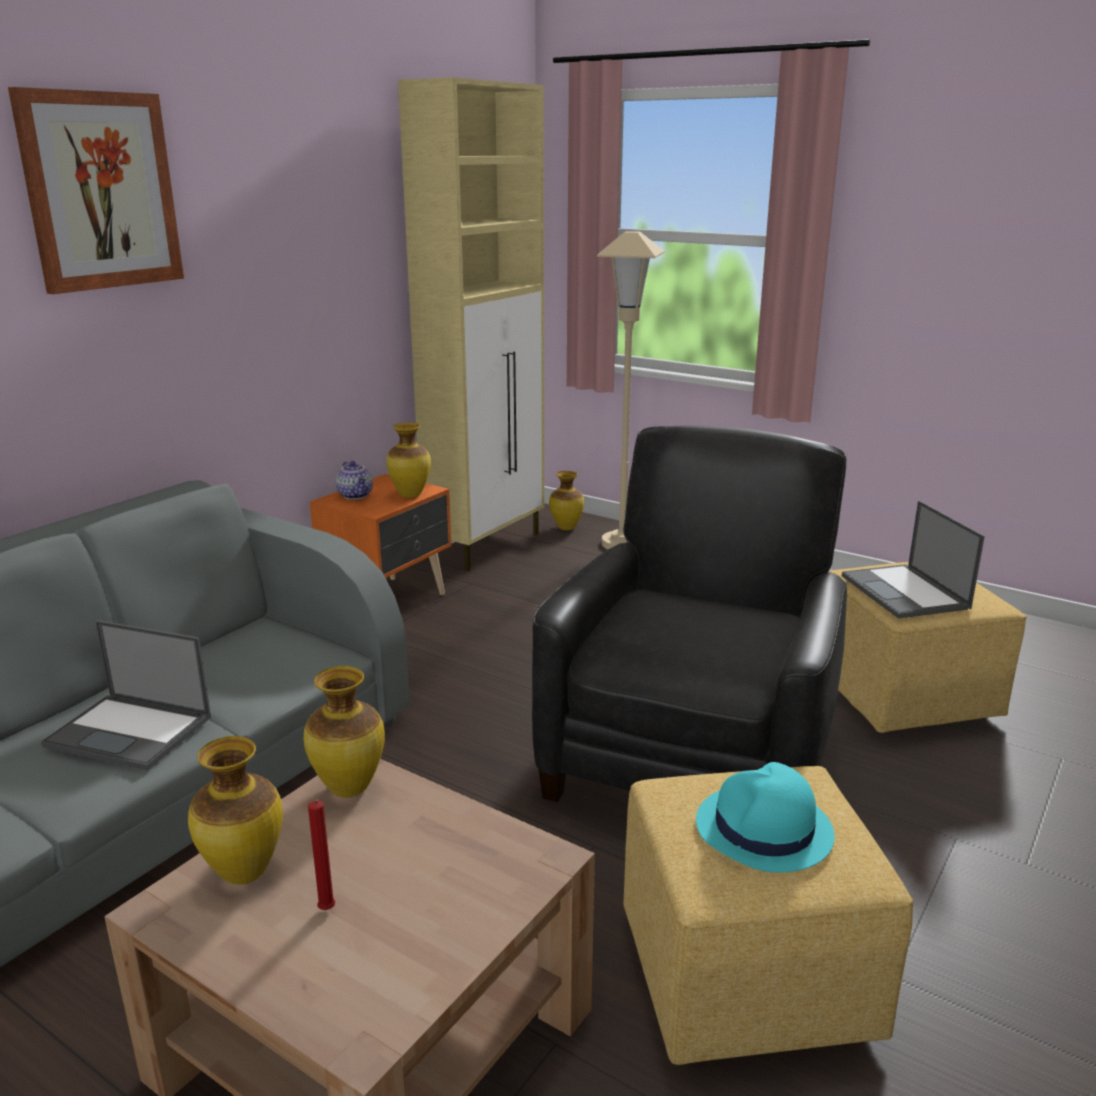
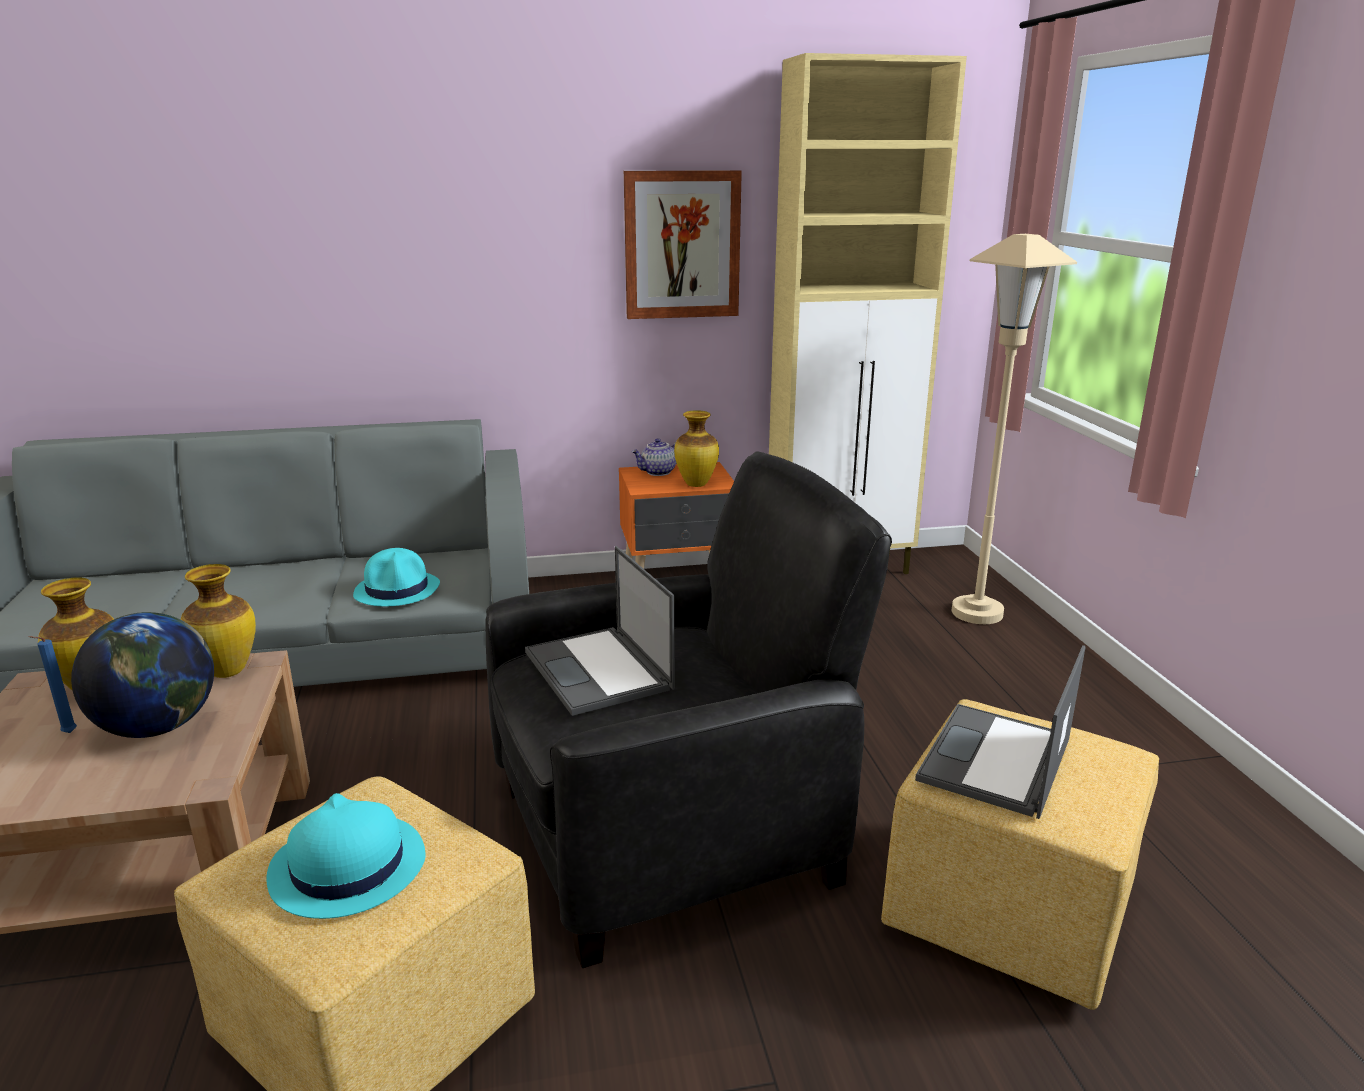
camera: 45 degrees right, 0 degrees up
(100, 191) = (426, 166): picture -> picture (682, 245)
(131, 731) = (281, 589): laptop -> laptop (599, 671)
(263, 680) = (398, 590): none -> turquoise hat
(327, 912) = (67, 734): red candle -> blue candle
(356, 495) = (658, 472): teapot -> teapot turned 45 degrees clockwise
(401, 854) = (158, 726): none -> globe
(566, 528) = (946, 578): vase -> none

